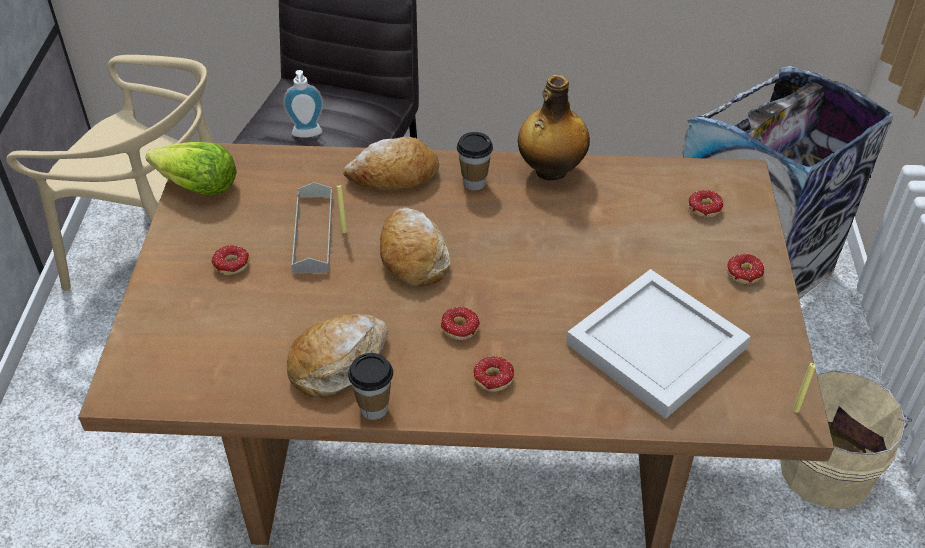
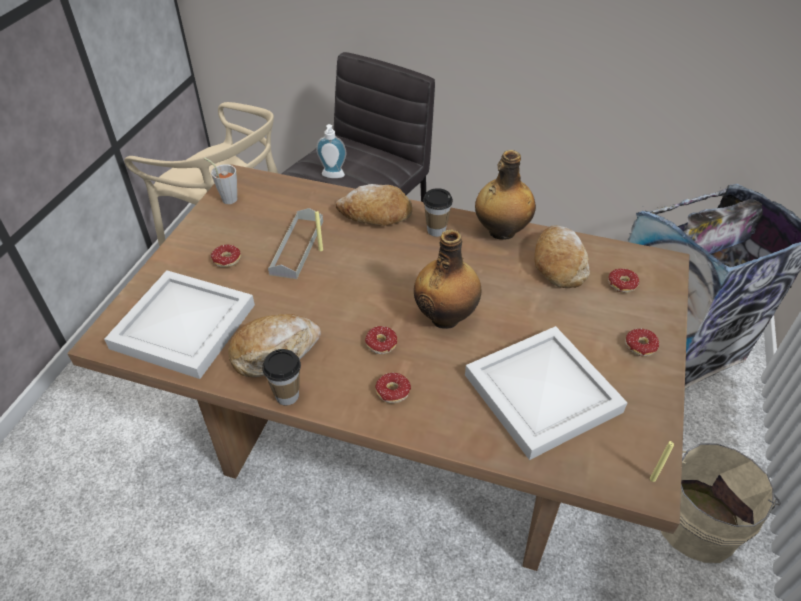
camera: 15 degrees right, 0 degrees up
(197, 187) = (227, 198): lettuce -> grey cup
(210, 356) = (181, 327): none -> white tray
(413, 255) = (366, 278): bread -> bread (559, 264)
(522, 282) = (446, 316): none -> bottle

